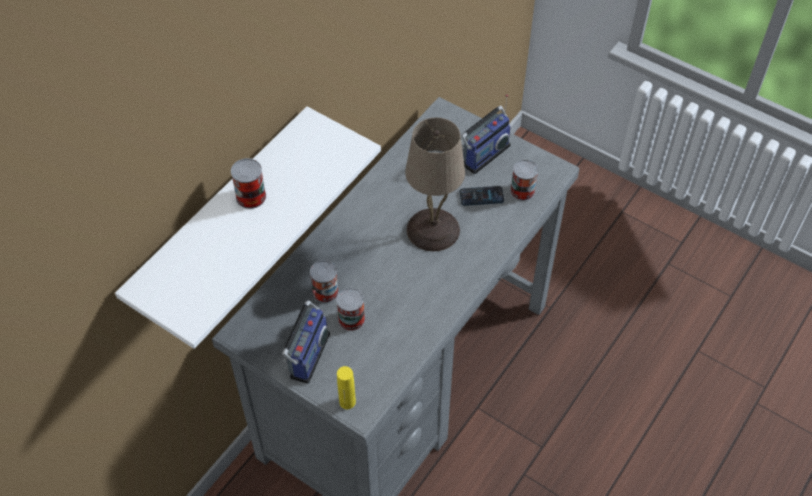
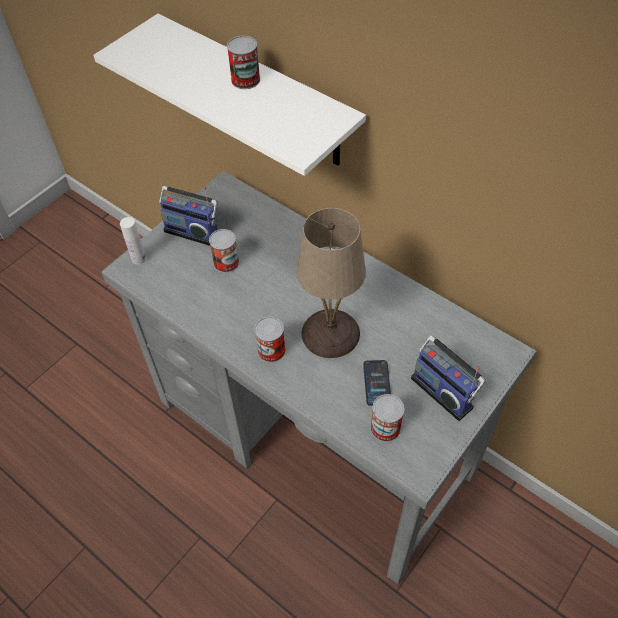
camera: 95 degrees right, 0 degrees up
(325, 291) = (260, 243): can -> can (271, 350)
(347, 402) = (139, 258): yellow bottle -> white bottle

